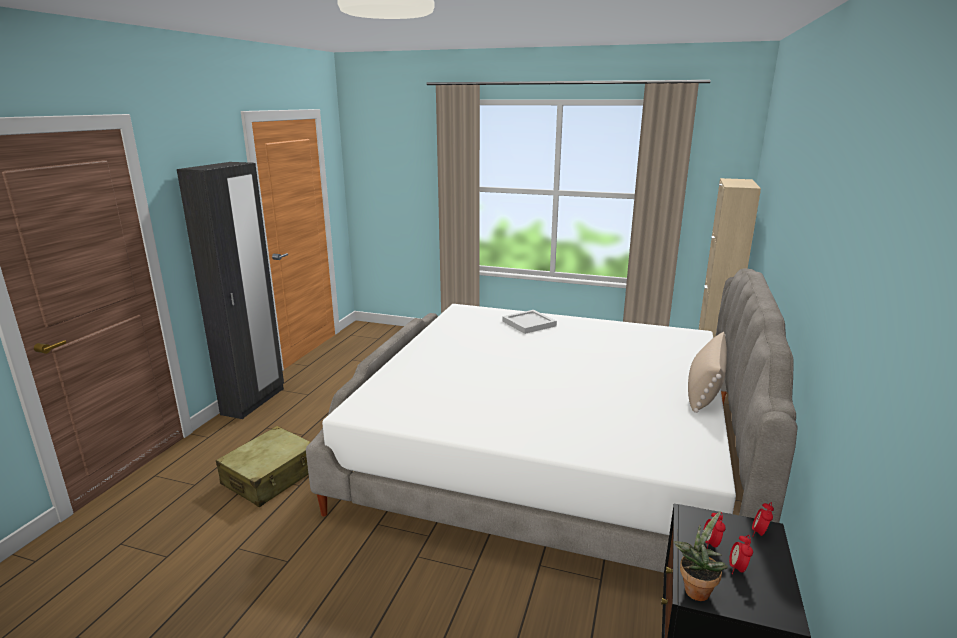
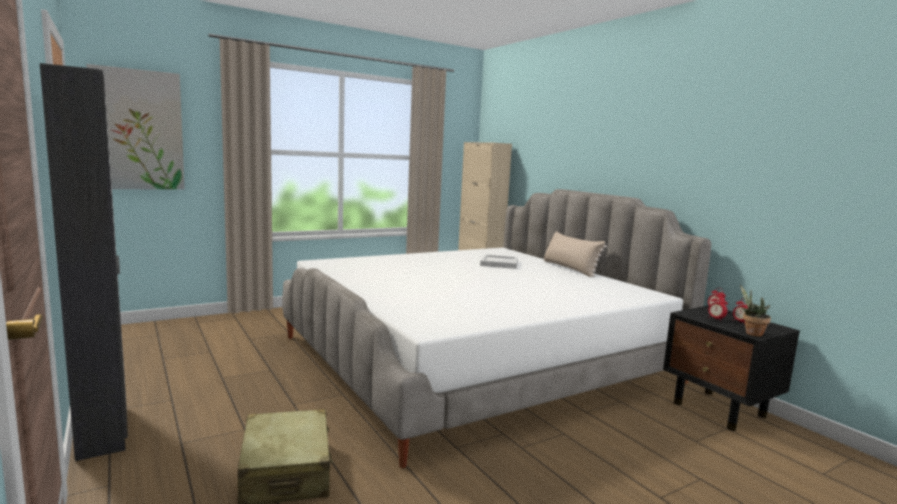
camera: 50 degrees left, 10 degrees down
(383, 171) = (138, 130): none -> picture
(529, 324) = (396, 261): white tray -> white tray (500, 263)

